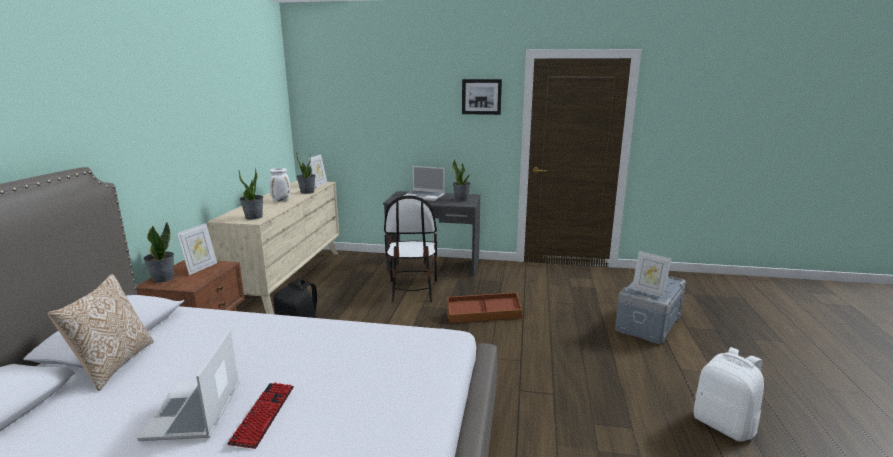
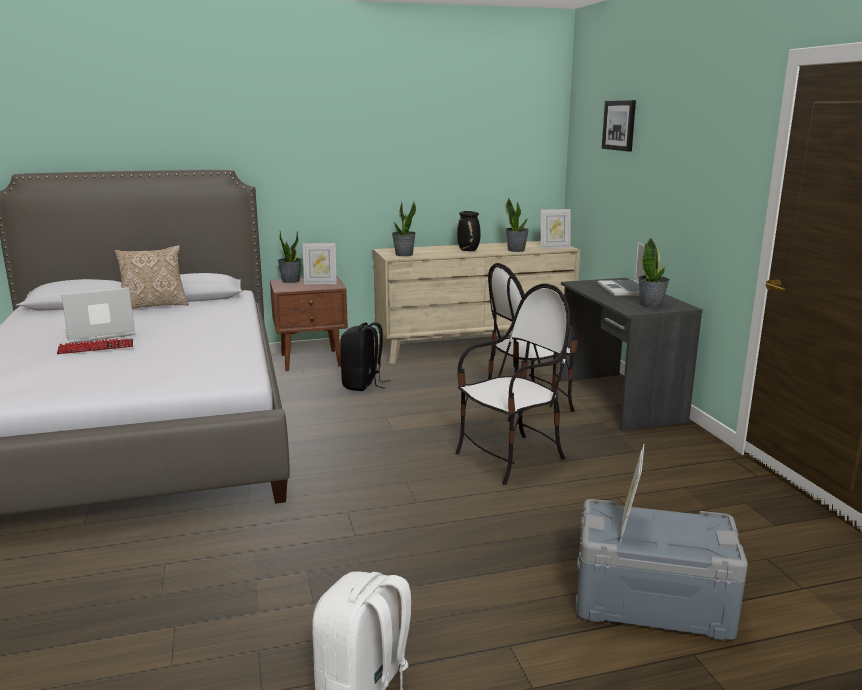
camera: 65 degrees right, 0 degrees up
(281, 201) = (469, 250): white vase -> black vase
(481, 96) = (725, 138): picture -> picture (619, 125)
(483, 315) = (511, 458): brown storage box -> chair

